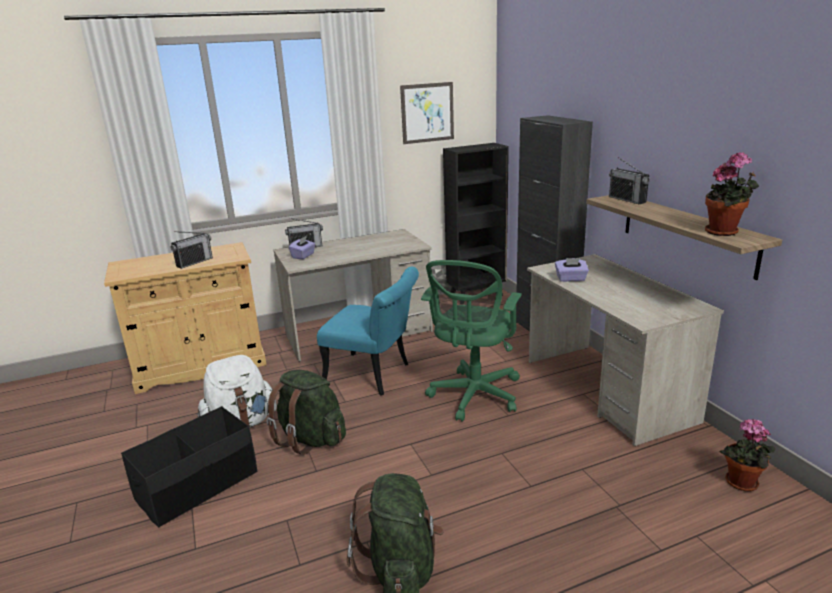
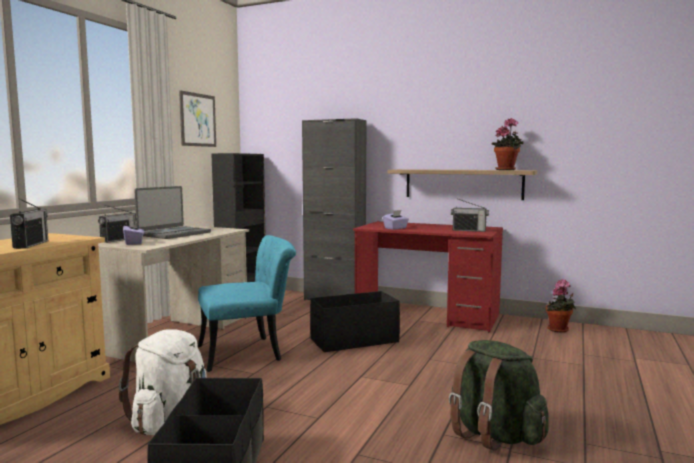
camera: 45 degrees left, 15 degrees down
(310, 439) = (270, 403): green backpack -> none
(358, 244) = (174, 234): none -> laptop
(474, 397) = (354, 340): green office chair -> black storage box
(607, 390) = (427, 315): beige desk -> red desk
(627, 199) = (413, 169): radio -> radio (469, 230)

